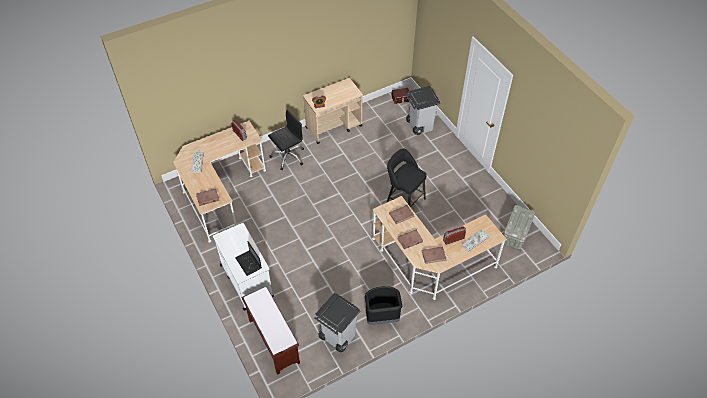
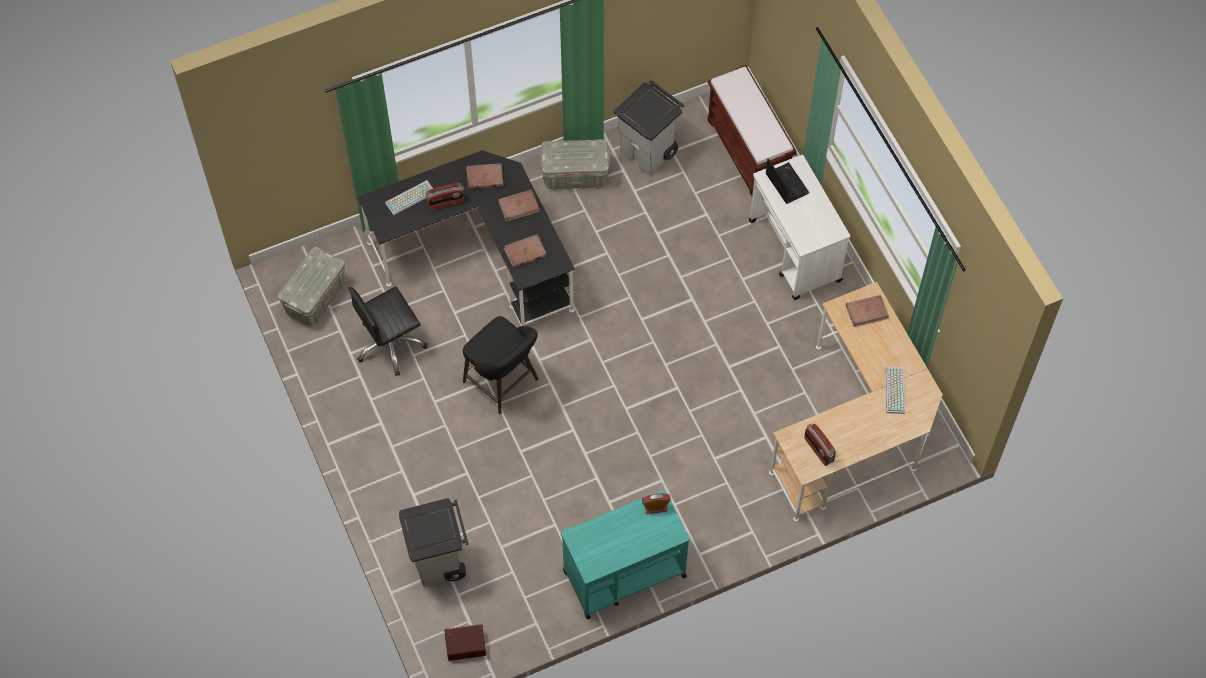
camera: 175 degrees left, 10 degrees up
(288, 156) = (724, 502): black office chair -> black office chair (390, 344)
(334, 127) = (623, 574): beige cart -> turquoise cart
(381, 317) = (575, 176): black trash can -> grey storage box
(430, 264) = (479, 255): beige desk -> black desk

